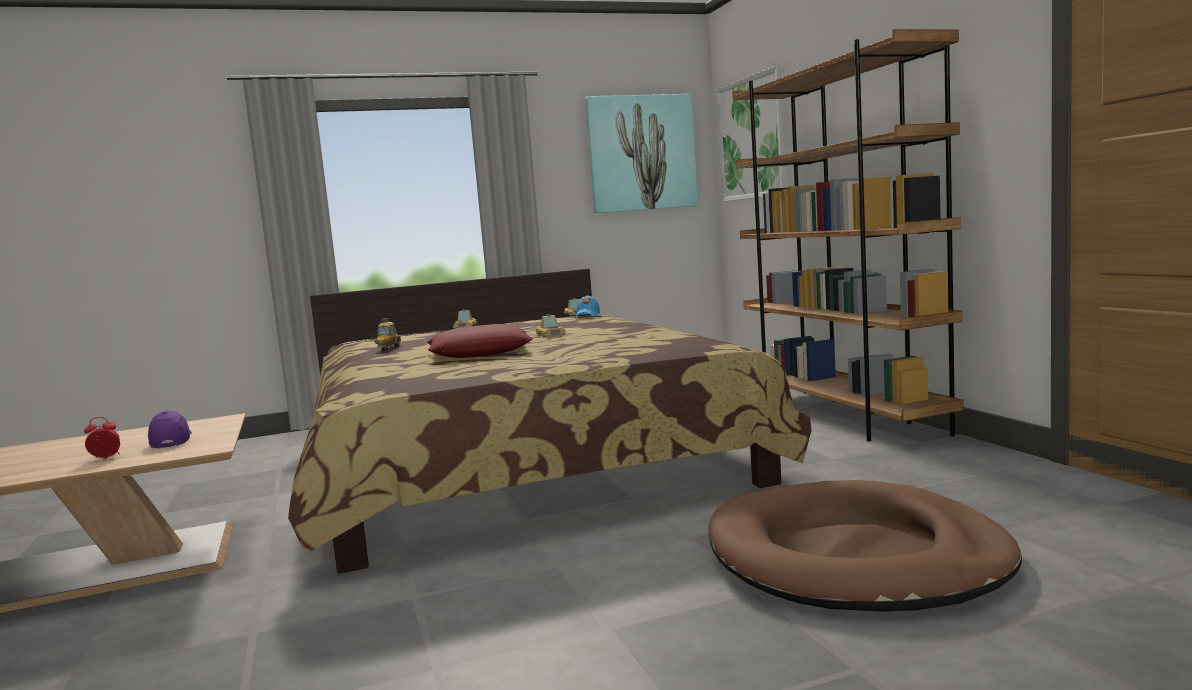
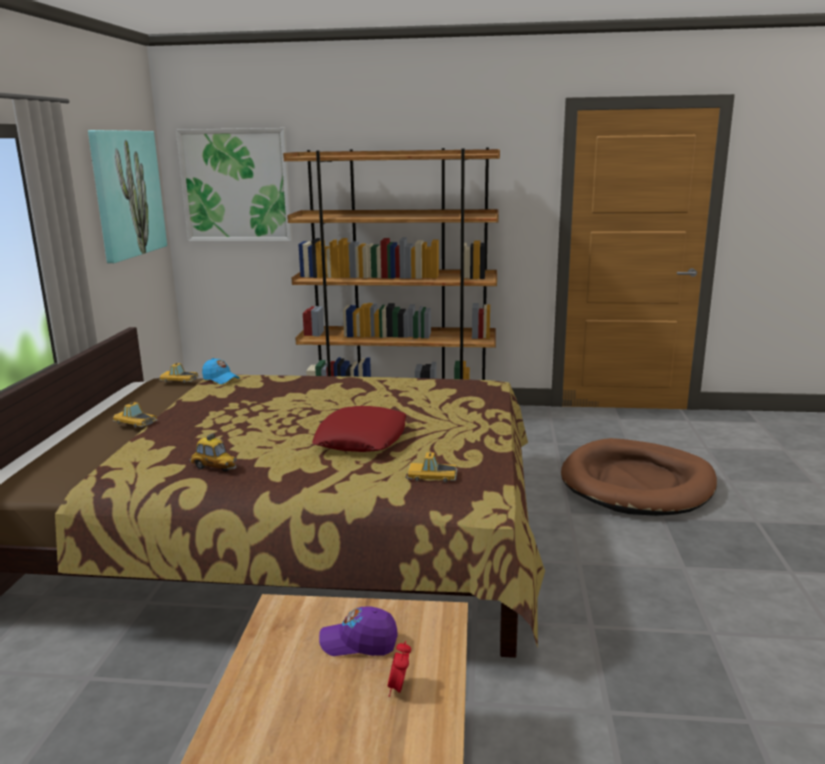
camera: 65 degrees left, 10 degrees up
(550, 334) = (315, 405): toy car -> toy car (431, 475)

